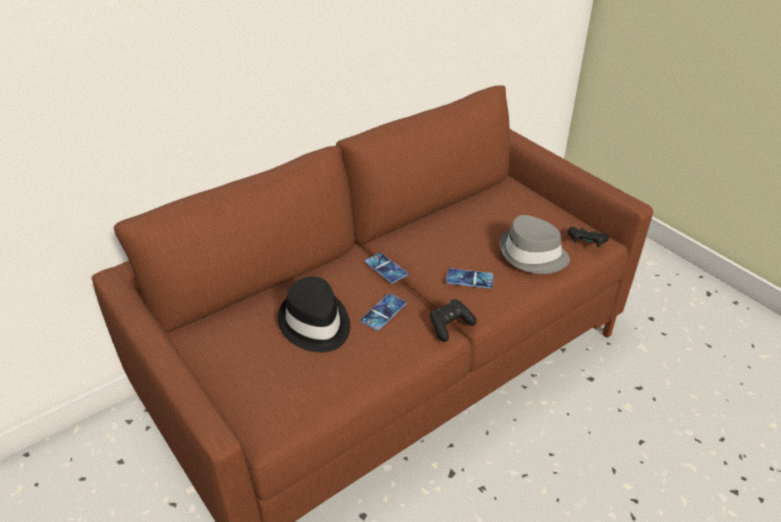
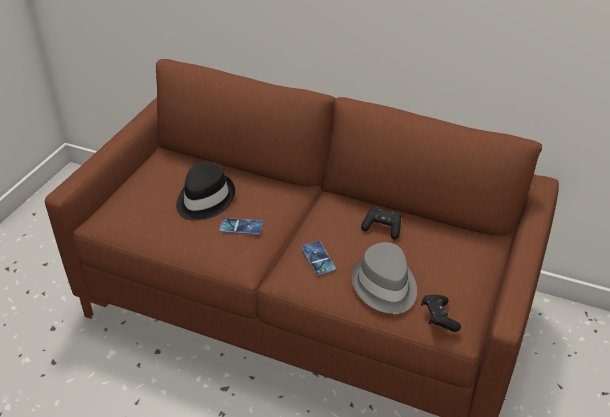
camera: 60 degrees right, 0 degrees up
(386, 268) = (294, 210): phone -> none
(450, 326) = (254, 268): black game controller -> black game controller (382, 228)

